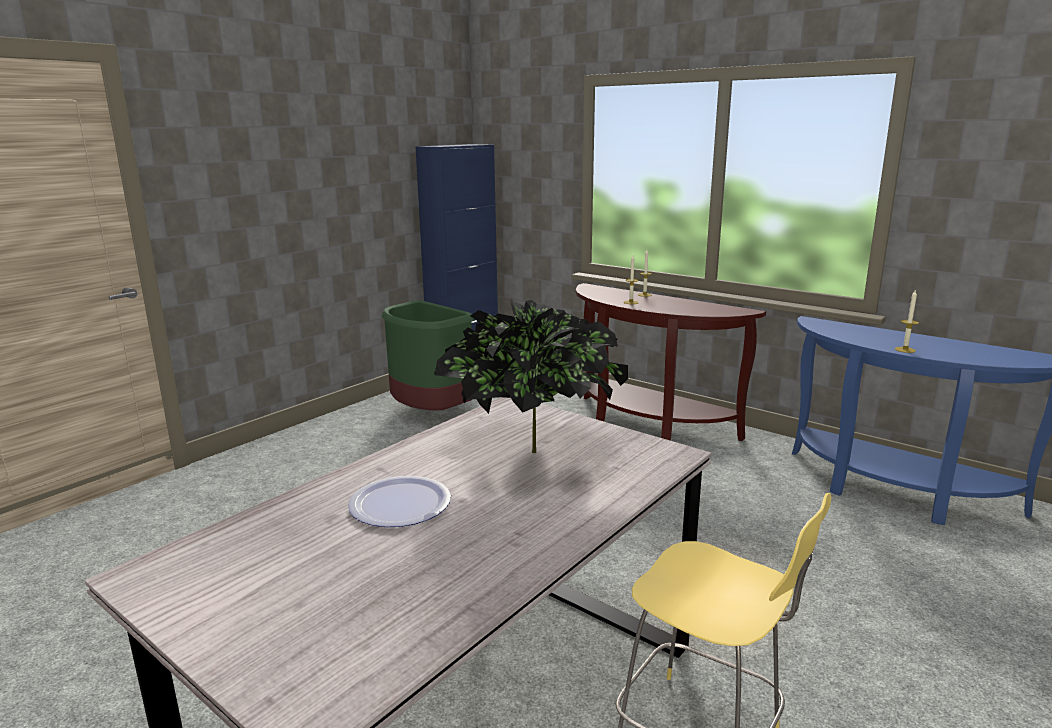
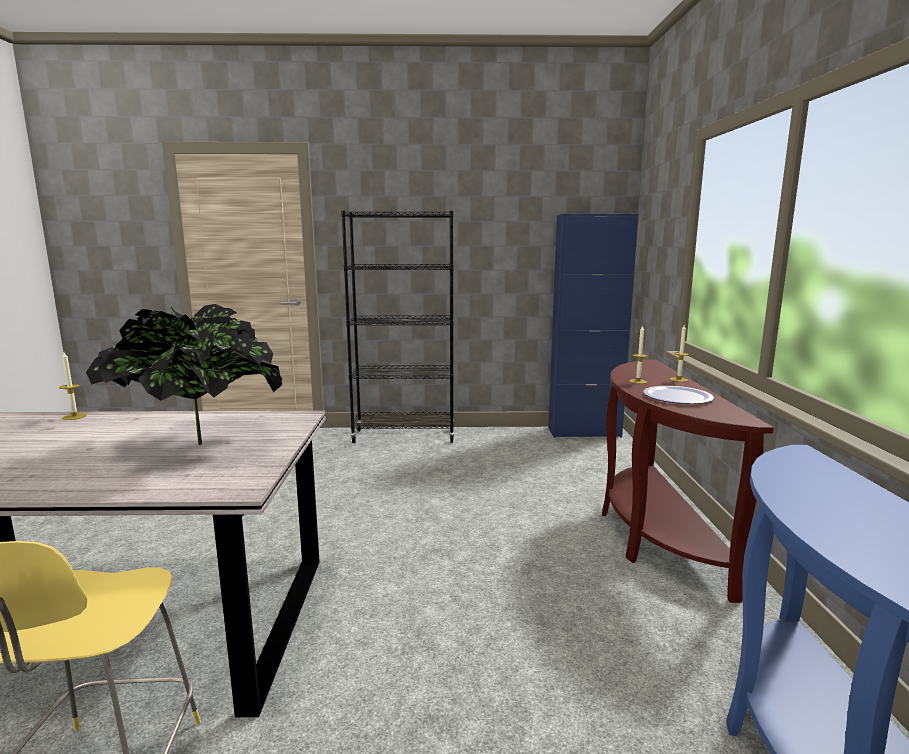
camera: 50 degrees right, 5 degrees down
(314, 435) = (404, 436): none -> black bookcase
(400, 504) = (76, 436): plate -> plate (677, 397)
(430, 413) = (496, 450): green trash can -> none
(905, 350) = (822, 529): candle -> candle (74, 416)

